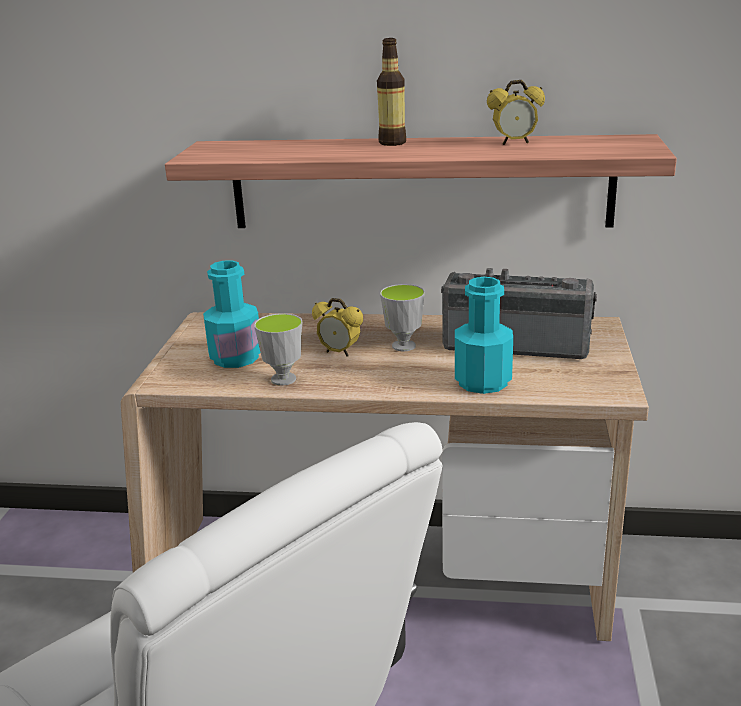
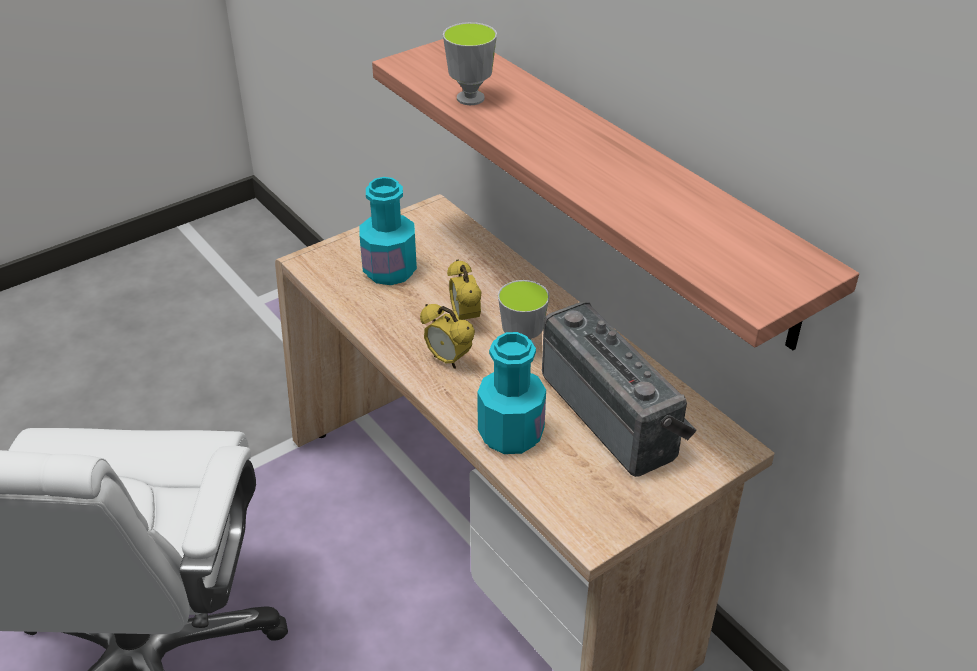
camera: 45 degrees right, 15 degrees up
(283, 379) = (383, 319): cup -> cup (470, 98)
(392, 143) = (583, 130): bottle -> none
(514, 143) = (678, 198): alarm clock -> alarm clock (448, 360)

